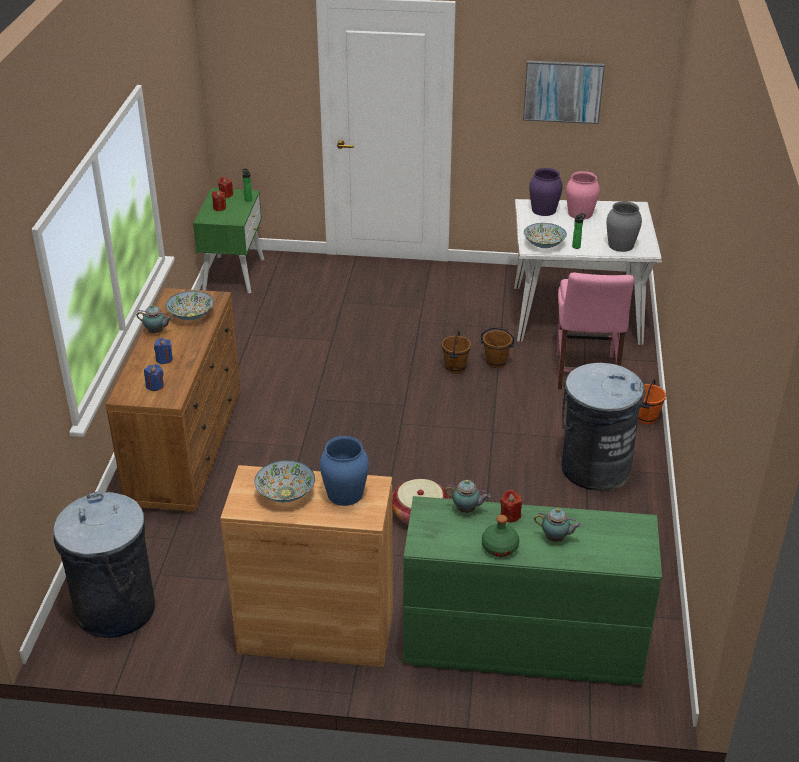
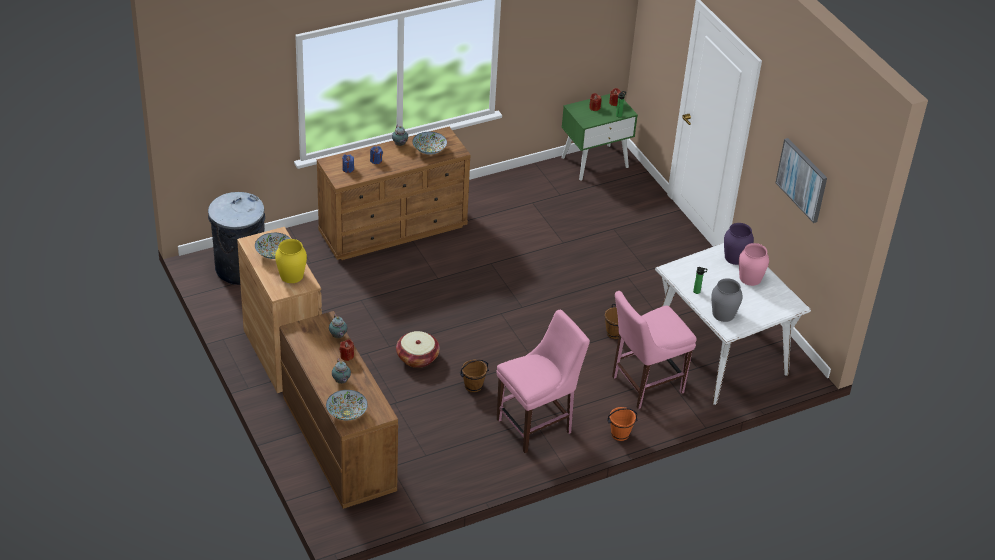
camera: 55 degrees right, 5 degrees up
(344, 493) = (291, 275): blue vase -> yellow vase
(455, 368) = (588, 315): brown bucket -> brown bucket (473, 387)
(500, 547) = (316, 361): green bottle -> none
(520, 644) = (338, 445): green dresser -> brown dresser
(544, 244) = (683, 274): bowl -> bowl (347, 413)
(595, 467) = (537, 425): grey trash can -> pink chair

